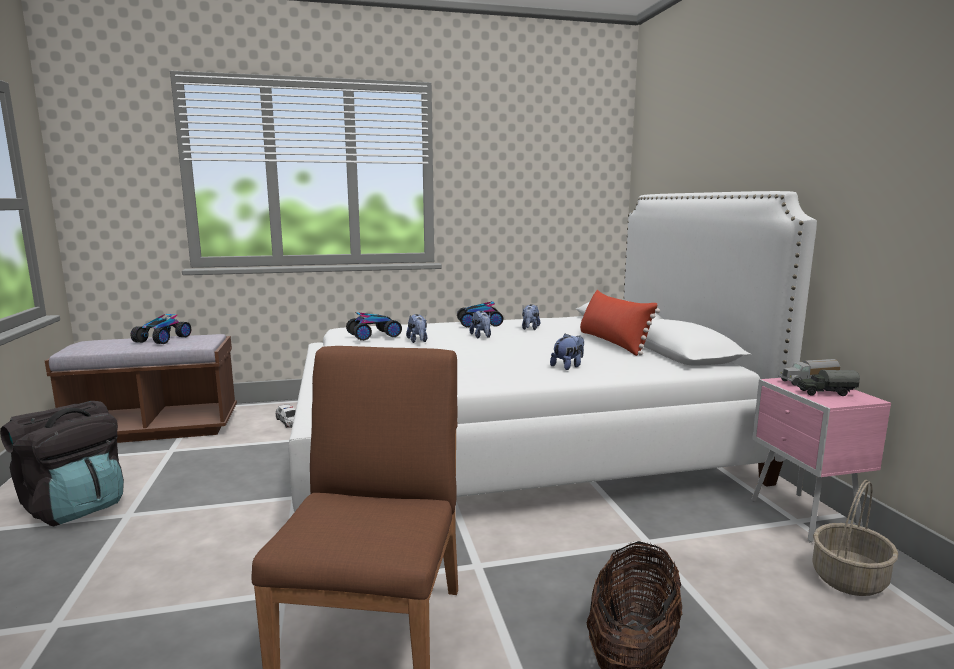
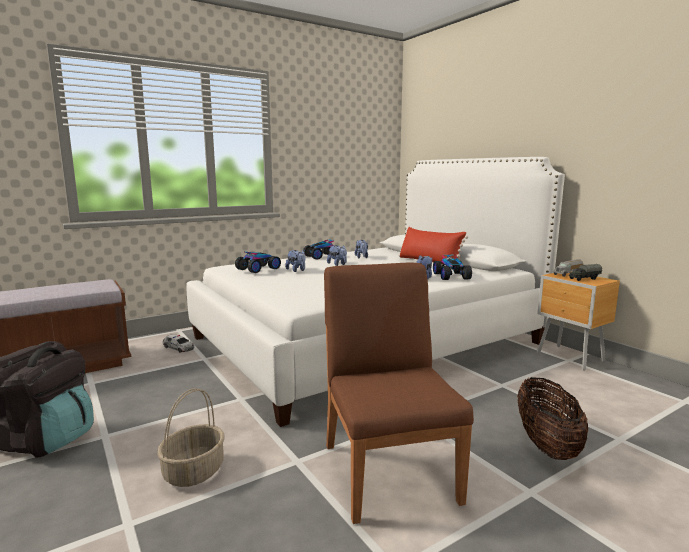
camera: 20 degrees left, 0 degrees up
(162, 339) = (60, 287): toy car -> toy car (450, 276)
(804, 518) = (571, 358): pink nightstand -> brown nightstand
(848, 578) = (616, 384): basket -> basket (194, 471)

